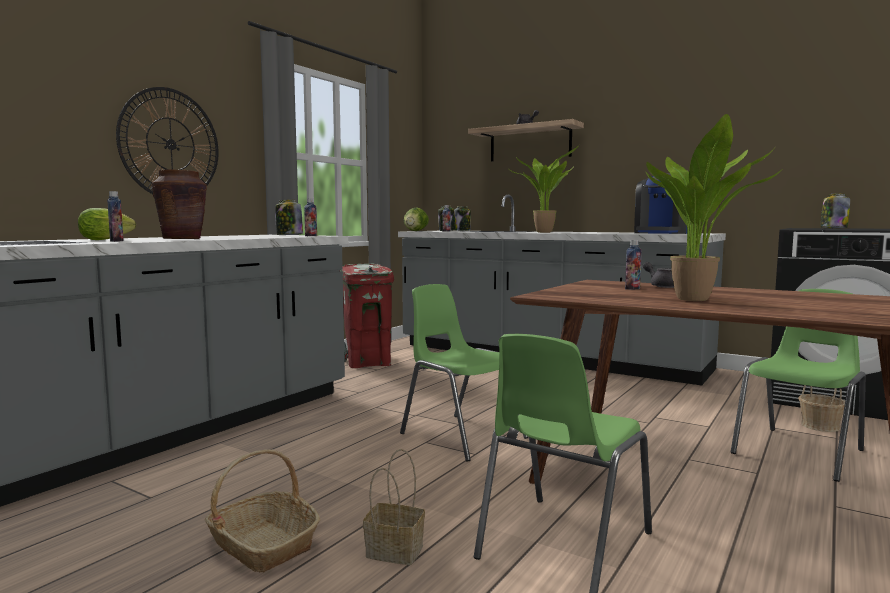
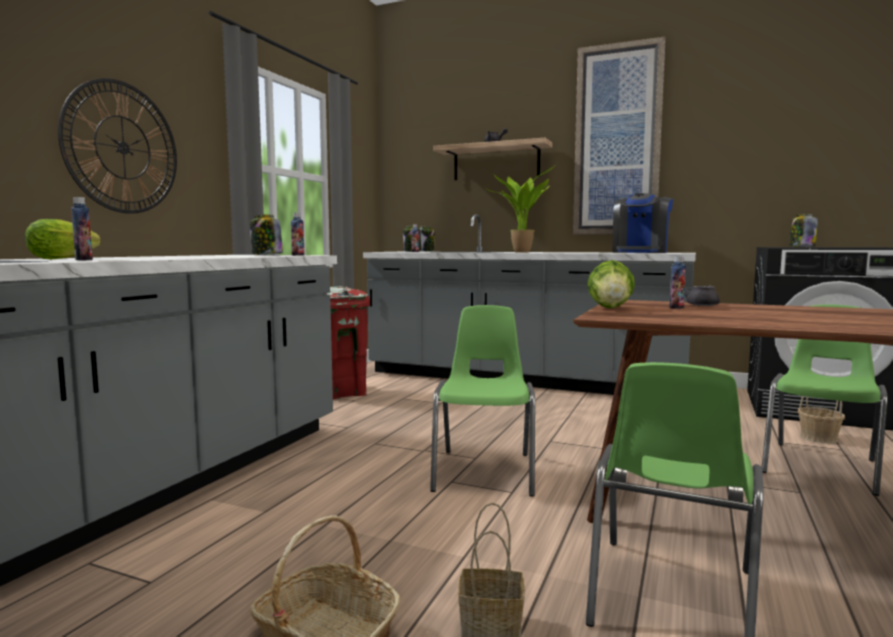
camera: 10 degrees left, 0 degrees up
(182, 239) = (160, 258): brown vase -> none
(415, 231) = (380, 251): lettuce -> lettuce (610, 308)
(461, 435) = (485, 471): green chair -> green chair turned 60 degrees clockwise
(647, 120) = (617, 141): none -> picture
(699, 300) = (769, 318): potted plant -> none

